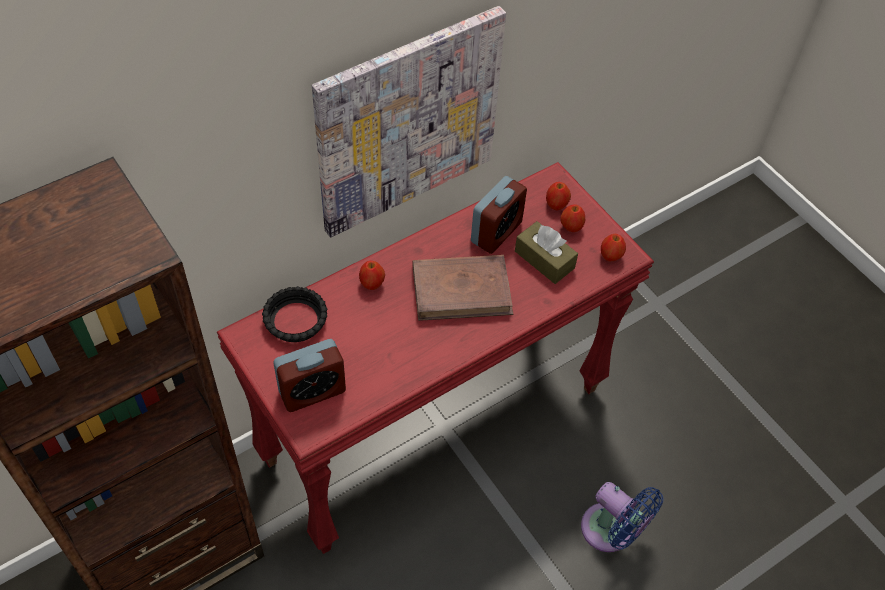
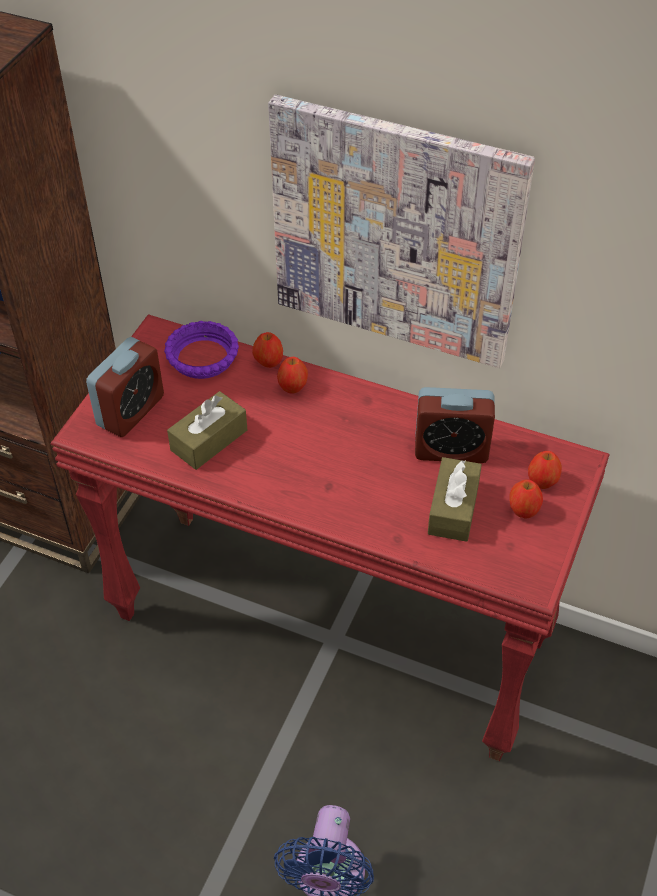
camera: 60 degrees right, 5 degrees down
(295, 320) = (202, 357): black bowl -> purple bowl
(312, 391) = (131, 411): alarm clock -> alarm clock turned 90 degrees counterclockwise
(381, 358) = (209, 440): none -> brown tissue box
(462, 290) = (346, 460): brown book -> none
(610, 256) = (516, 567): apple -> apple (268, 362)

